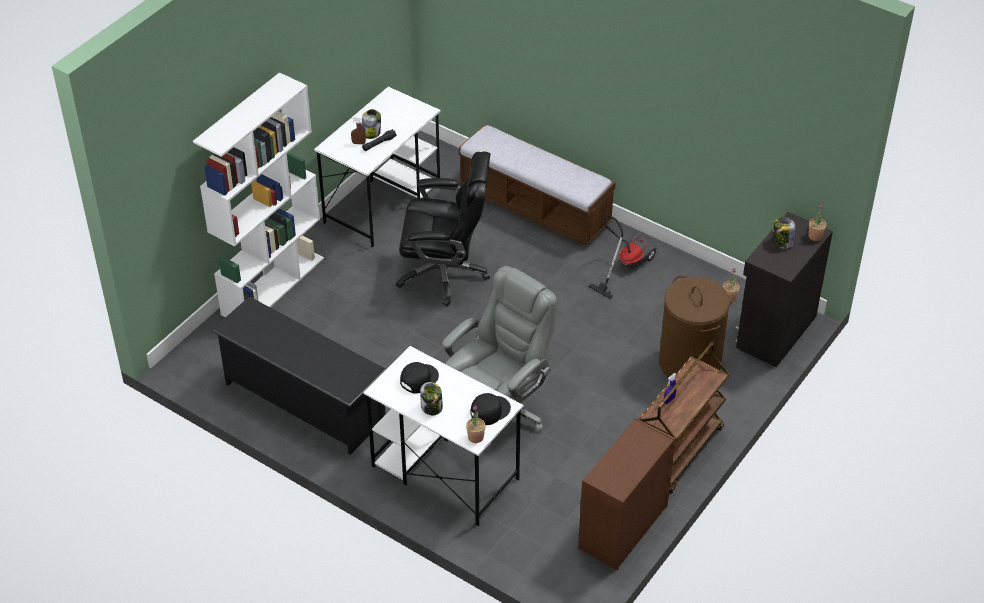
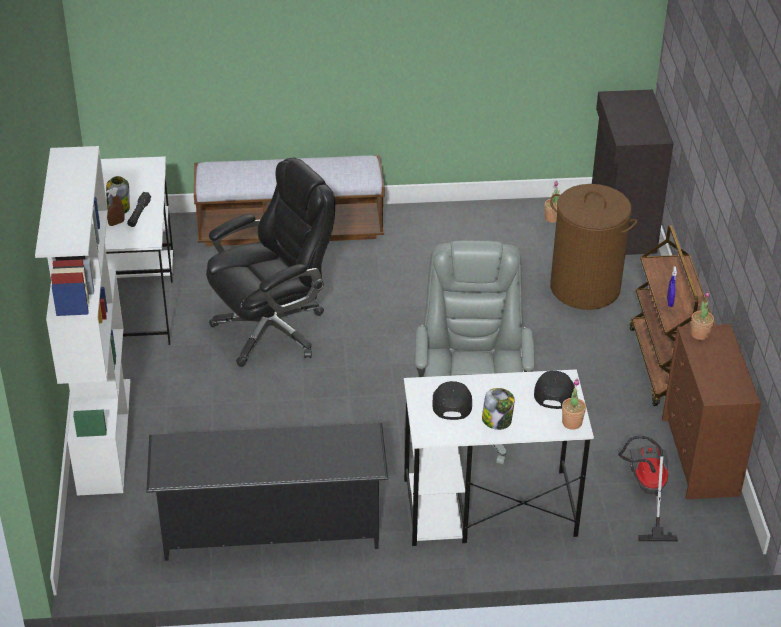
camera: 40 degrees left, 5 degrees down
(625, 265) = (433, 238): vacuum cleaner -> vacuum cleaner (646, 492)
(782, 242) = (626, 117): jar -> none
(815, 236) = (645, 99): potted plant -> potted plant (699, 334)

